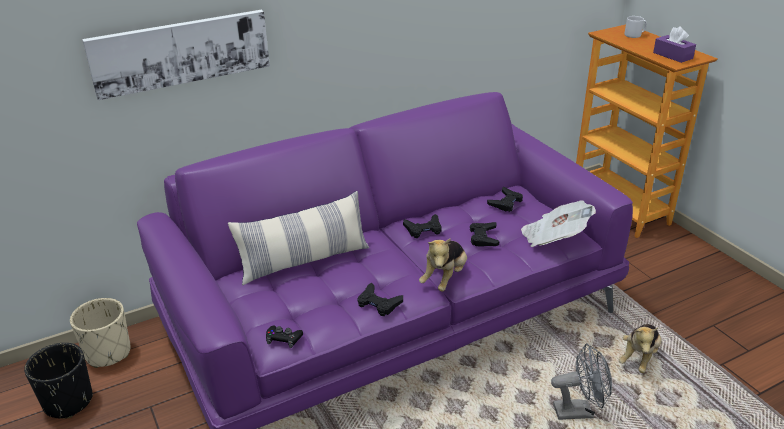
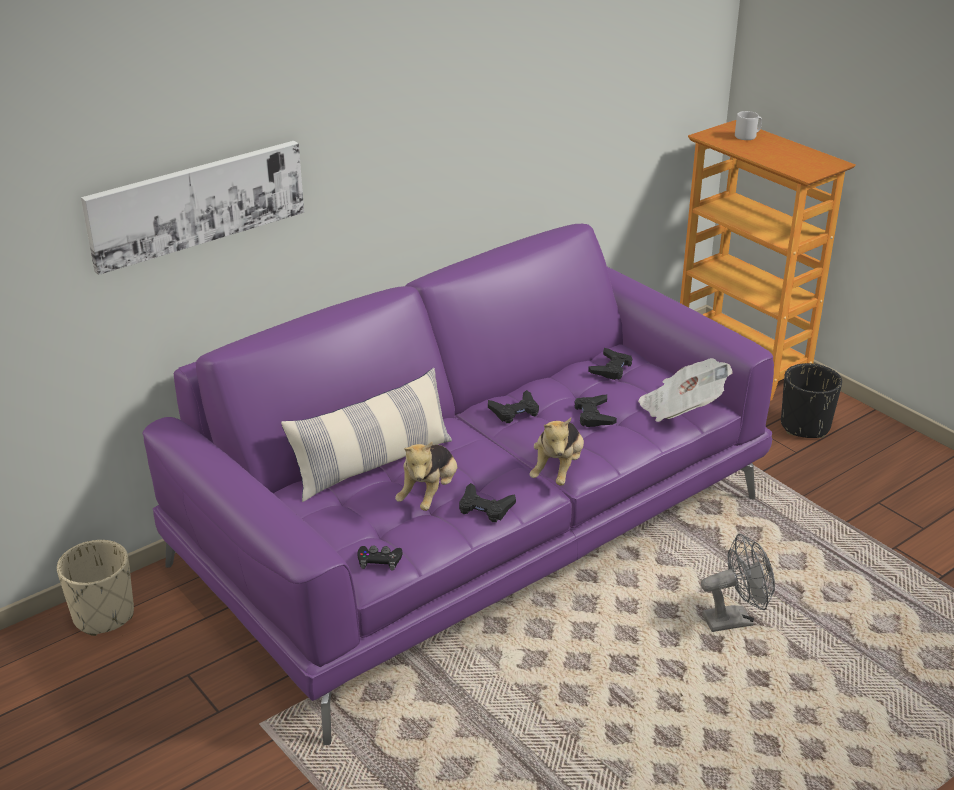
camera: 10 degrees left, 0 degrees up
(68, 401) = (72, 681): black planter -> black planter (805, 426)
(639, 357) = (795, 550): plush toy -> plush toy (429, 494)
(672, 55) = (800, 163): purple tissue box -> none

